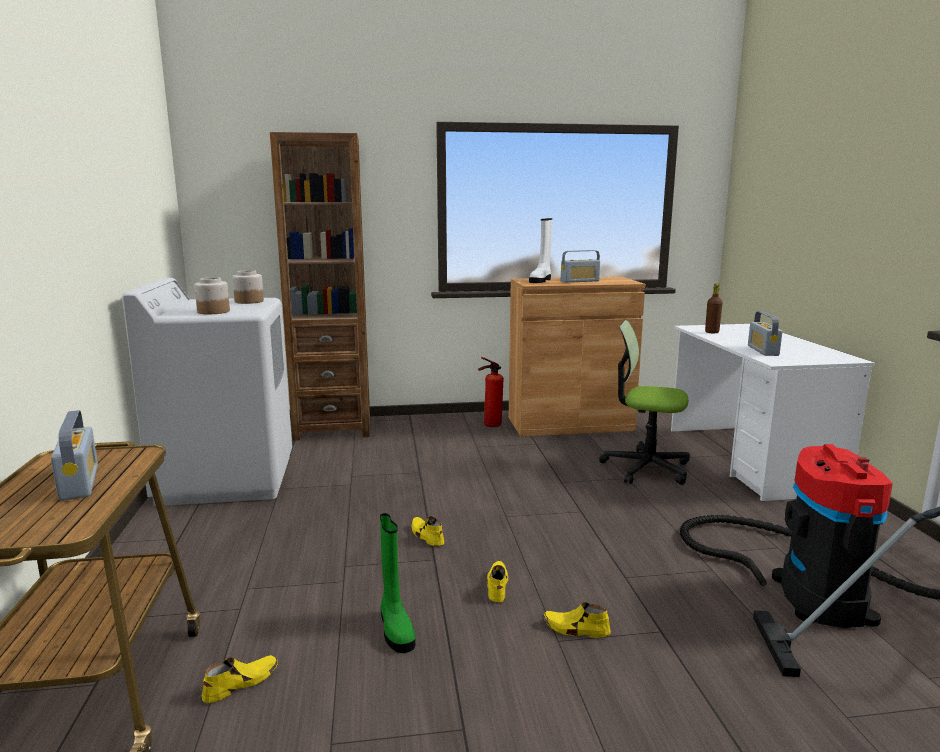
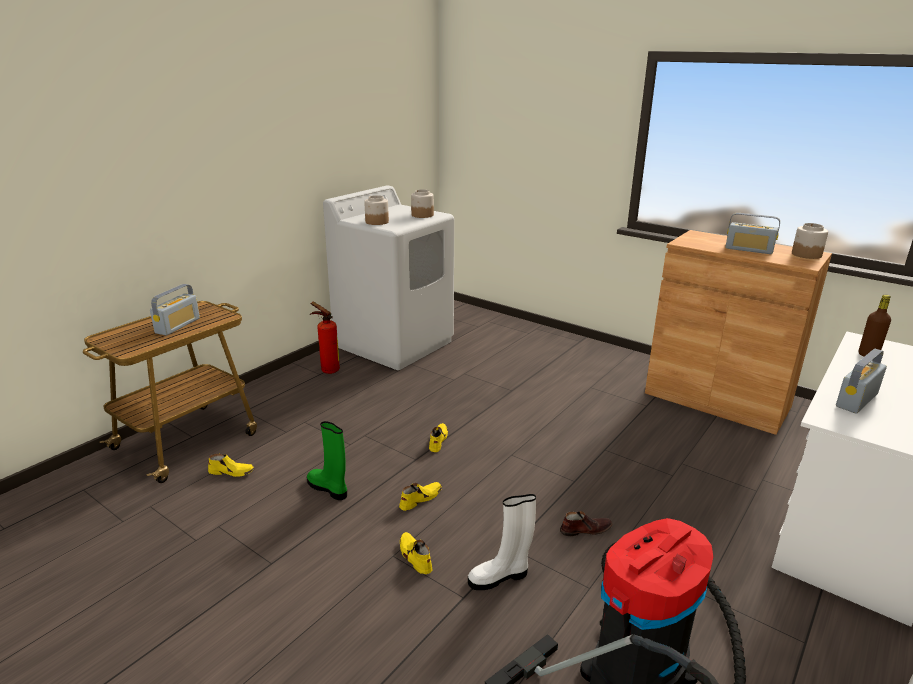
camera: 45 degrees right, 10 degrees up
(333, 428) = (512, 329): brown bookcase -> none
(395, 629) = (329, 488): green boot -> green boot turned 105 degrees clockwise
(490, 425) = (636, 372): fire extinguisher -> fire extinguisher (328, 370)
(540, 280) = (708, 239): white boot -> white boot (500, 577)
(614, 279) = (806, 254): none -> jar
(644, 537) = (585, 529): none -> brown shoe
(646, 468) = (710, 475): office chair -> none

